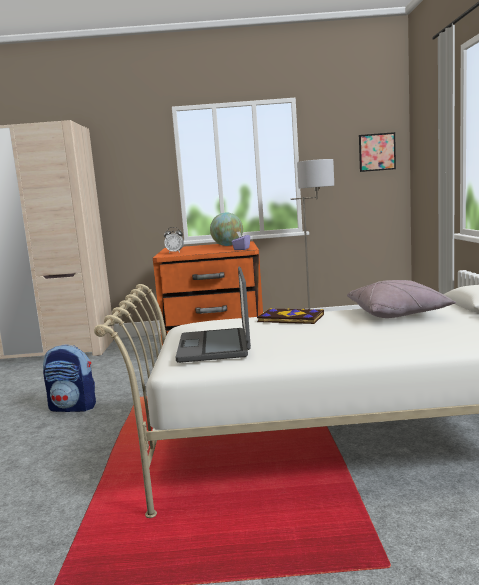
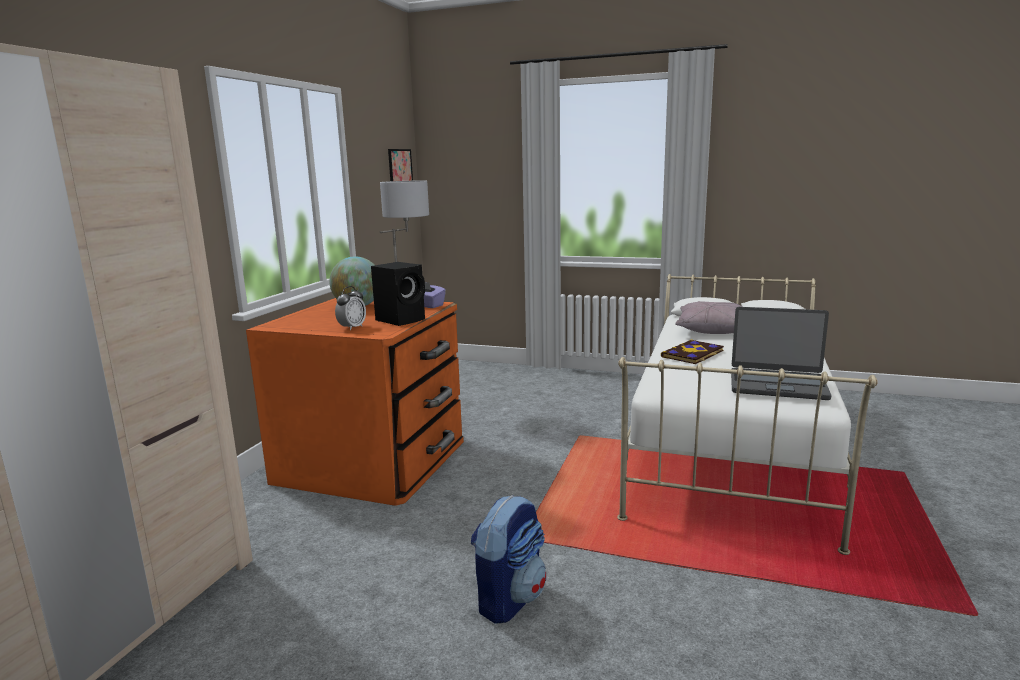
camera: 70 degrees left, 5 degrees up
(199, 252) = (402, 320): none -> black speaker

